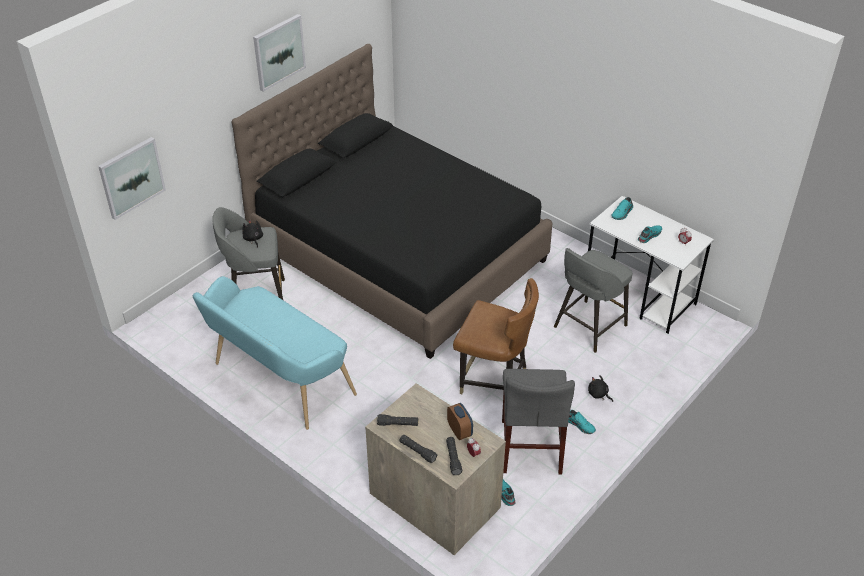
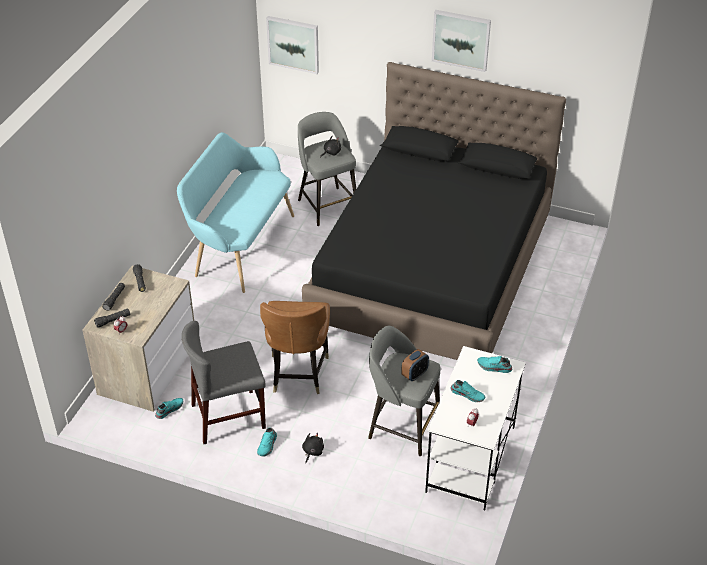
camera: 70 degrees right, 0 degrees up
(459, 431) = (144, 317): alarm clock -> alarm clock (414, 374)

